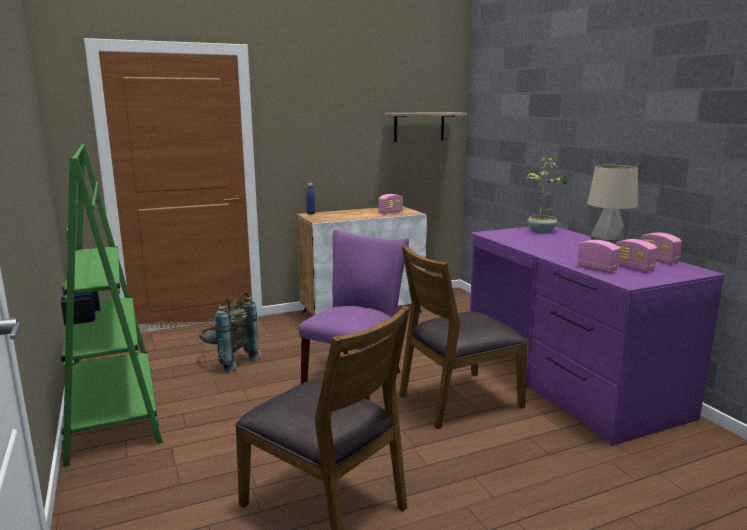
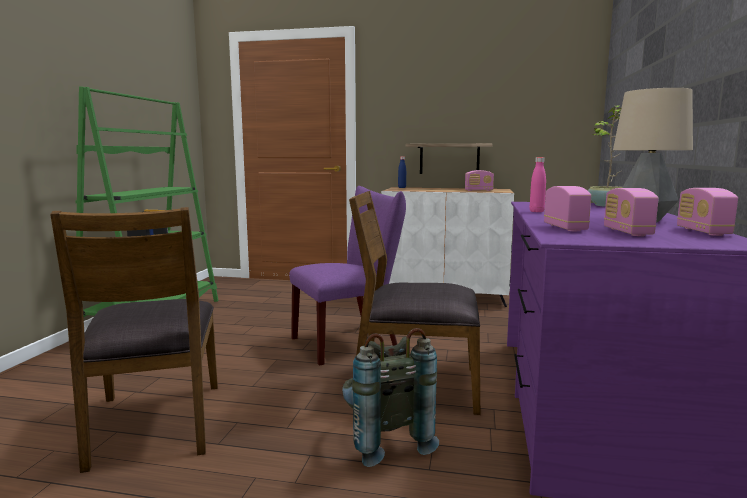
camera: 35 degrees right, 5 degrees down
(228, 360) = (277, 306): grey backpack -> grey backpack (384, 441)
(419, 127) = (537, 101): shelf -> shelf (449, 159)
(528, 247) = (536, 211): none -> pink bottle

